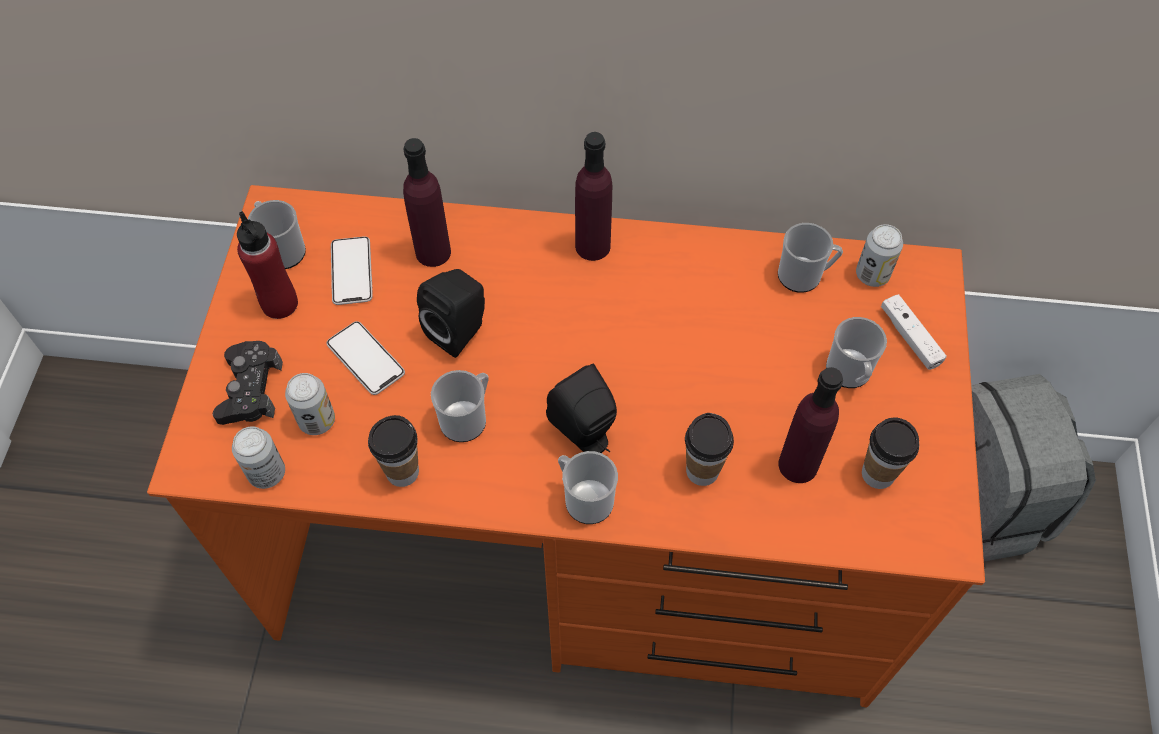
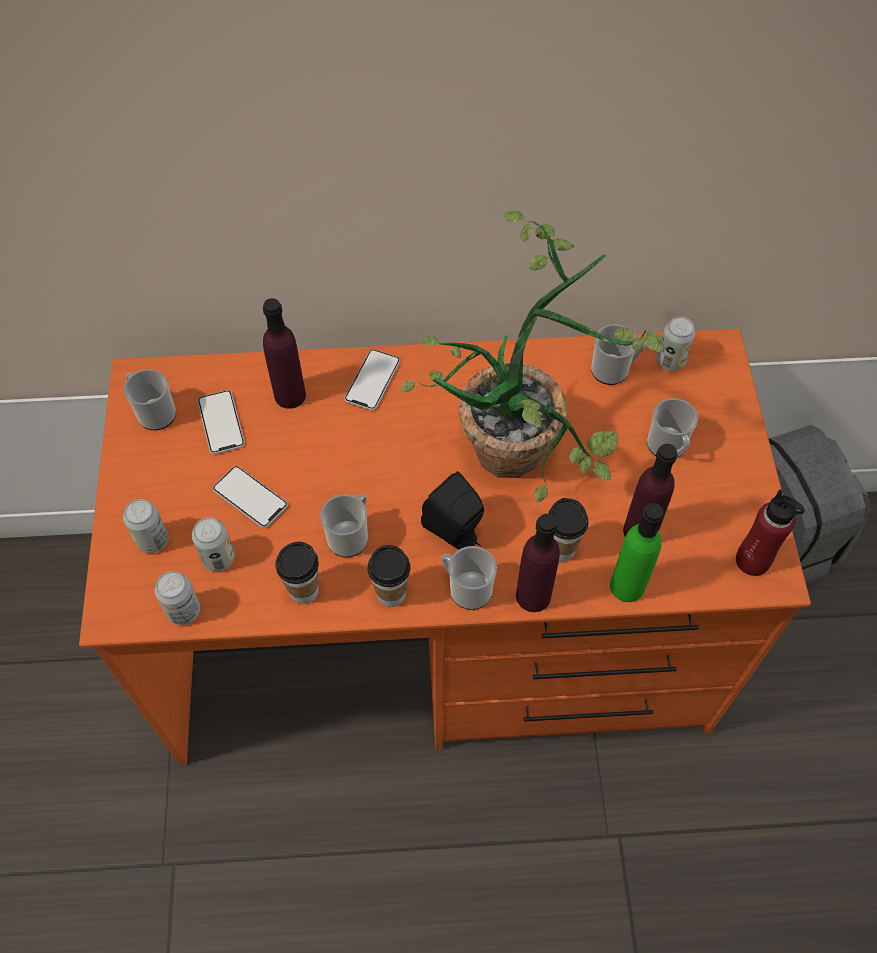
camera: 10 degrees left, 0 degrees up
(250, 389) = (152, 540): black game controller -> can
(280, 304) = (163, 461): red bottle -> red bottle (752, 560)
(460, 331) = (328, 460): black speaker -> none
(527, 249) = (372, 380): none -> phone
(592, 246) = (428, 370): purple bottle -> purple bottle (533, 595)
(686, 349) = (527, 447): none -> potted plant
(770, 526) = (627, 586): none -> green bottle
(877, 474) = (707, 528): cup -> cup (391, 594)
(910, 337) = (712, 409): white game controller -> none

